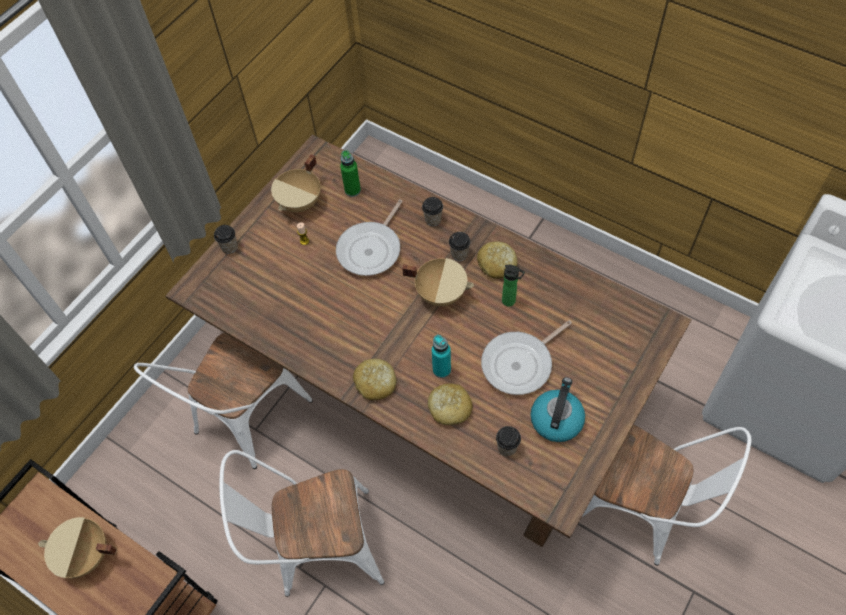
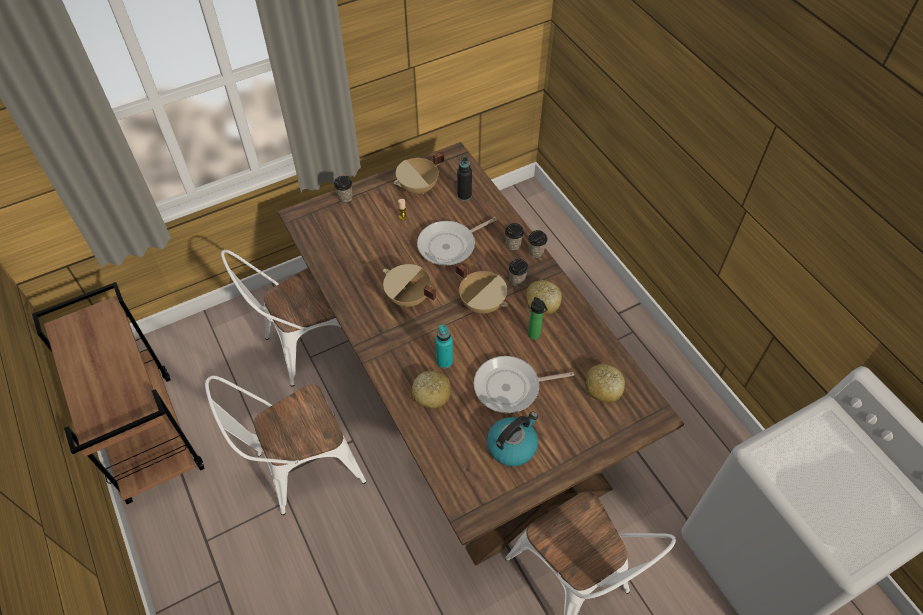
camera: 25 degrees right, 5 degrees down
(86, 556) = (109, 369): beige cooking pot -> beige cooking pot (408, 298)
(318, 546) = (300, 468): white chair -> white chair turned 45 degrees counterclockwise
(352, 190) = (464, 195): green bottle -> black bottle
(375, 383) = (387, 346): bread -> bread (603, 387)
(507, 447) = (457, 447): cup -> cup (536, 252)

